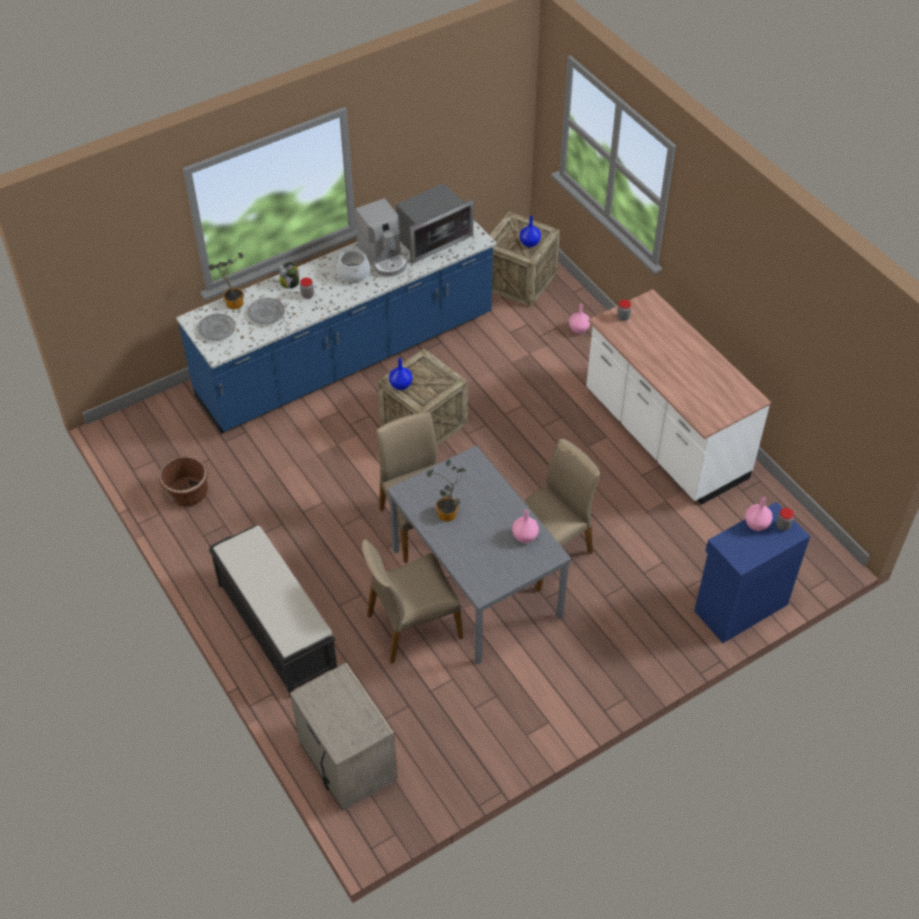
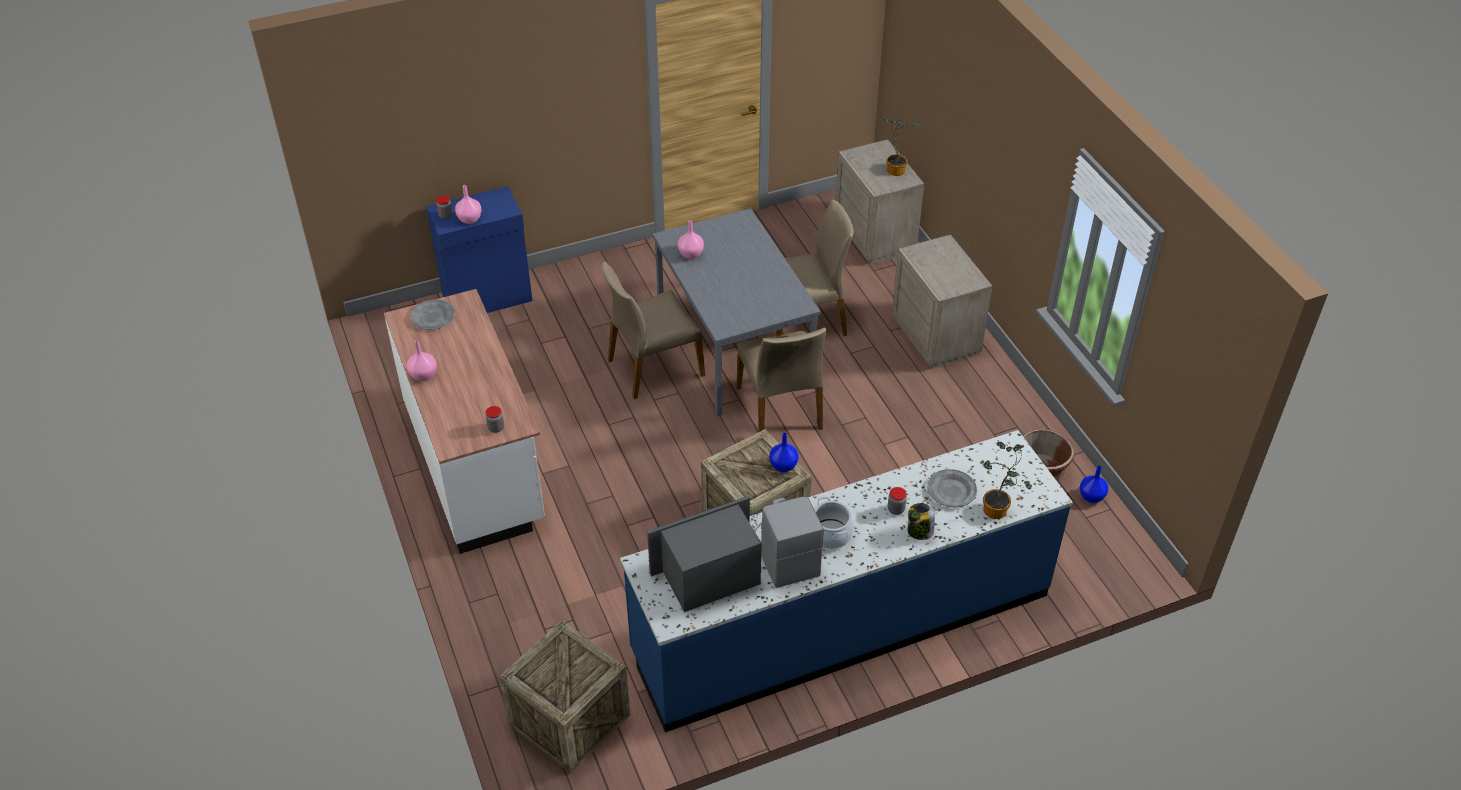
camera: 170 degrees left, 5 degrees down
(216, 329) = (1016, 476): grey plate -> grey plate (433, 317)
(276, 627) = (936, 336): black bench -> beige nightstand
(447, 516) = (762, 279): potted plant -> potted plant (895, 168)
(529, 243) = (554, 657): blue vase -> blue vase (1092, 497)
(579, 329) = (515, 622): pink vase -> pink vase (423, 375)

